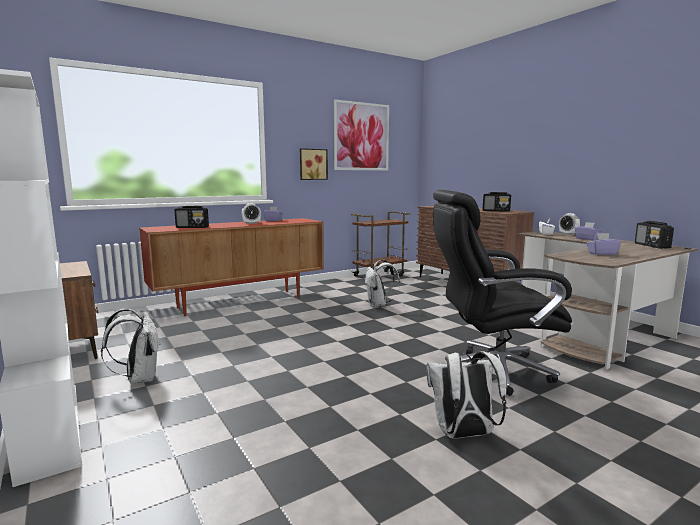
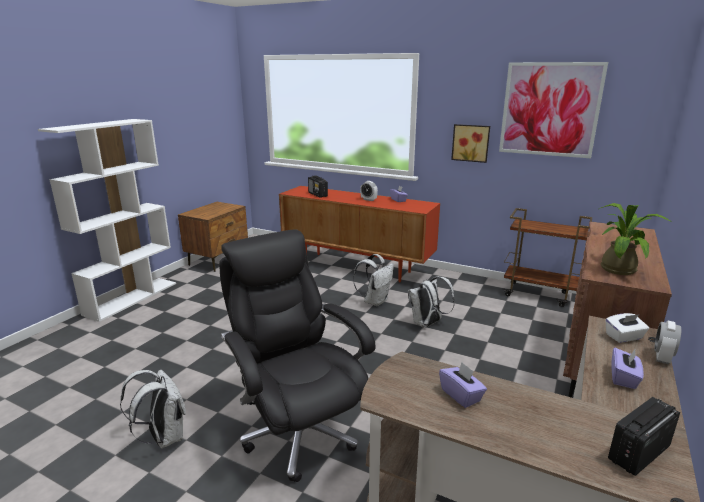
camera: 60 degrees right, 10 degrees up
(139, 379) = (194, 293): white backpack -> white backpack (375, 301)
(496, 211) = (619, 268): radio -> potted plant

